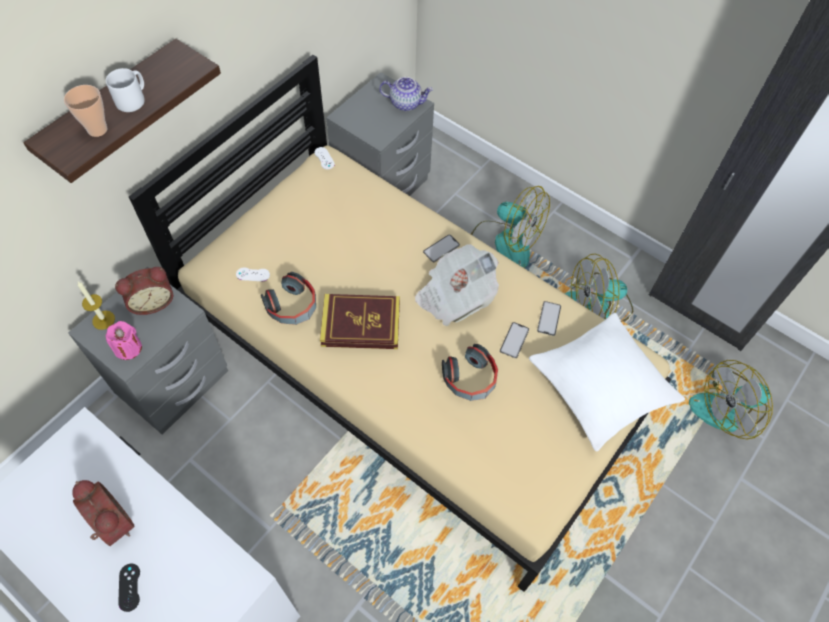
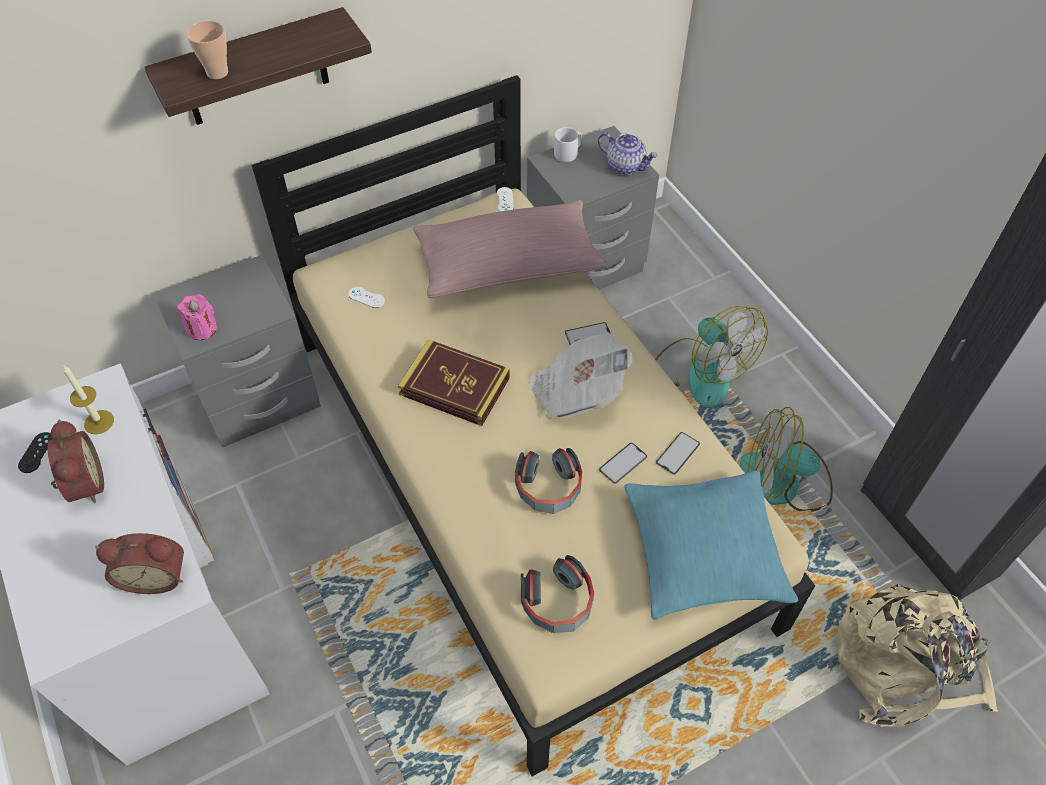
camera: 25 degrees right, 5 degrees down
(103, 320) = (193, 293): candle -> candle (99, 422)
(129, 587) = (69, 552): black game controller -> black game controller (36, 452)
(133, 100) = (267, 54): white mug -> white mug (568, 153)
(152, 301) = (249, 290): alarm clock -> alarm clock (156, 575)
(292, 306) = (391, 343): headphones -> headphones (558, 603)
(354, 212) = (508, 265): none -> pink pillow
(601, 386) = (704, 552): white pillow -> turquoise pillow
(728, 408) = (904, 665): fan -> beige backpack

